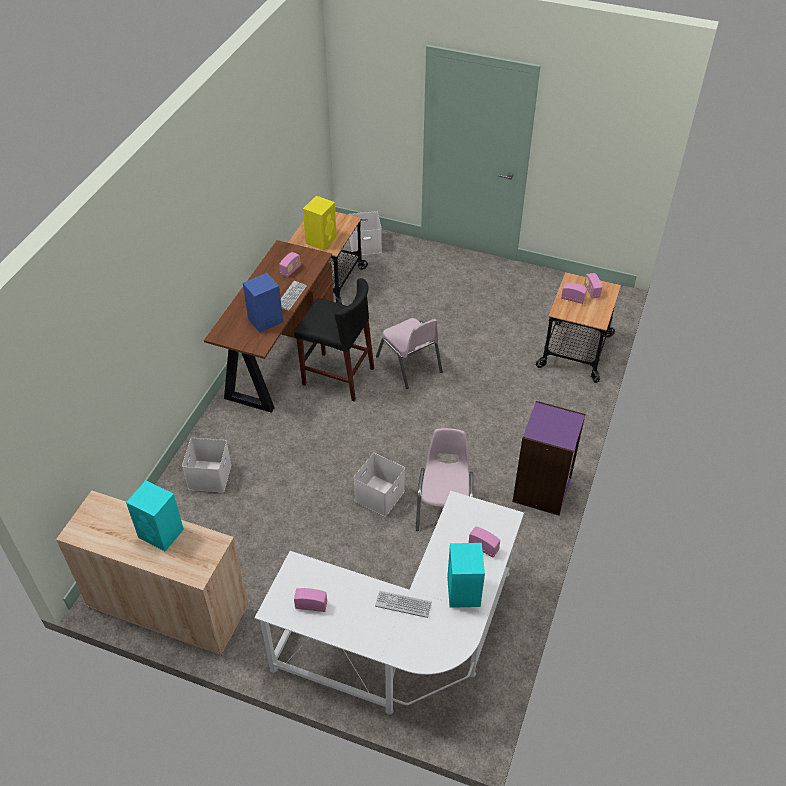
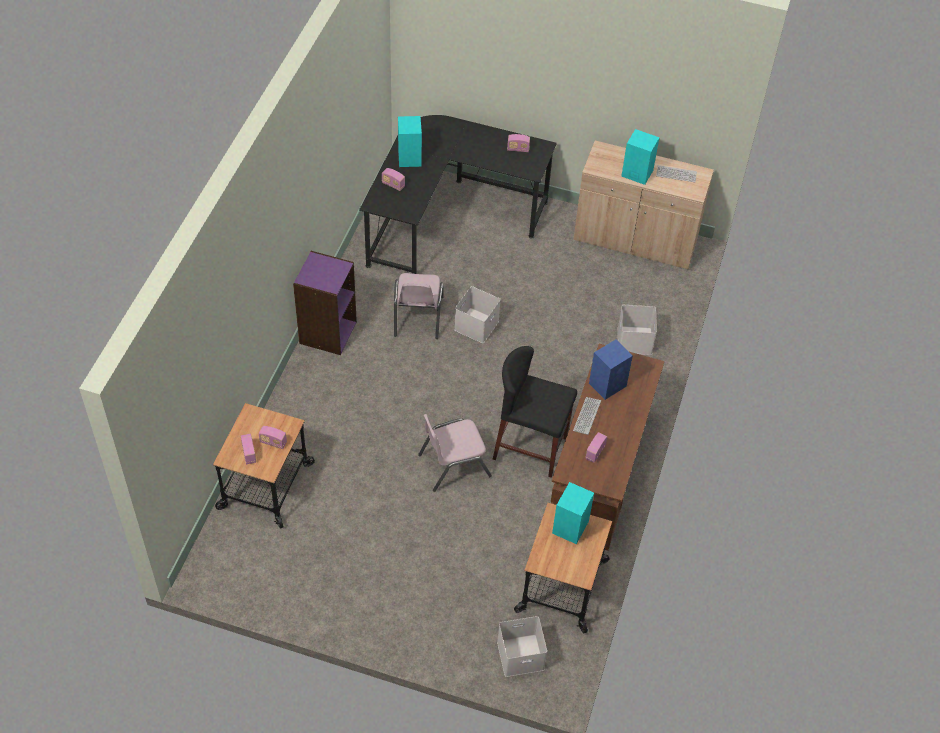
camera: 175 degrees right, 5 degrees up
(321, 240) = (570, 528): yellow speaker -> turquoise speaker
(403, 604) = (452, 150): keyboard -> keyboard (676, 174)
(407, 643) = (448, 218): white desk -> black desk
(409, 364) = (453, 465): pink chair -> pink chair turned 75 degrees counterclockwise

